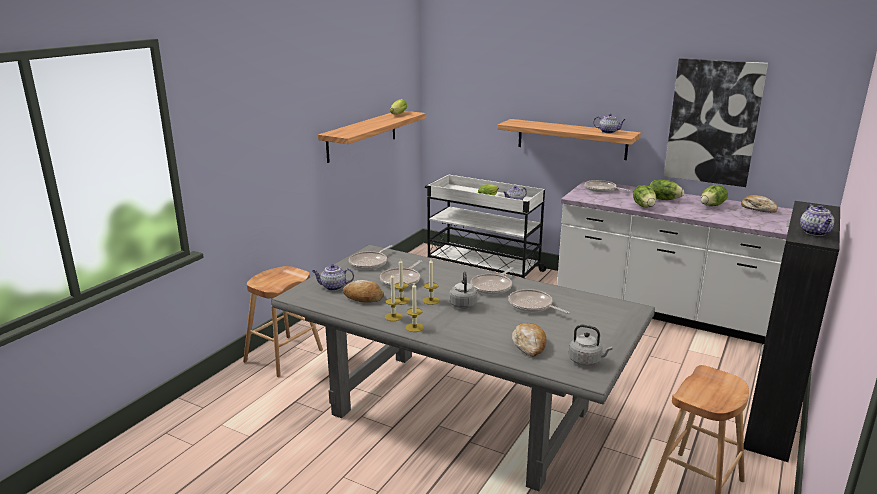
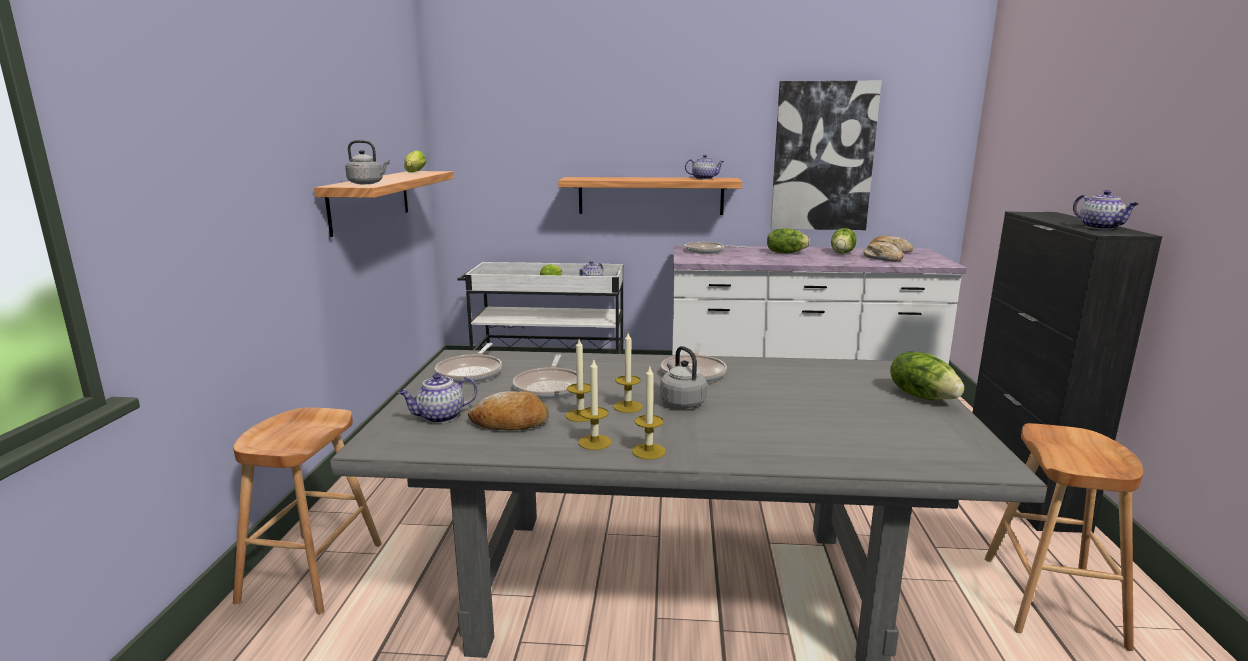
camera: 25 degrees left, 5 degrees down
(529, 345) = (849, 438): bread -> bread (883, 258)
(532, 305) = (779, 386): frying pan -> none
(586, 361) = (952, 443): grey kettle -> grey kettle (367, 183)
(644, 206) = (777, 260): lettuce -> lettuce (922, 396)

